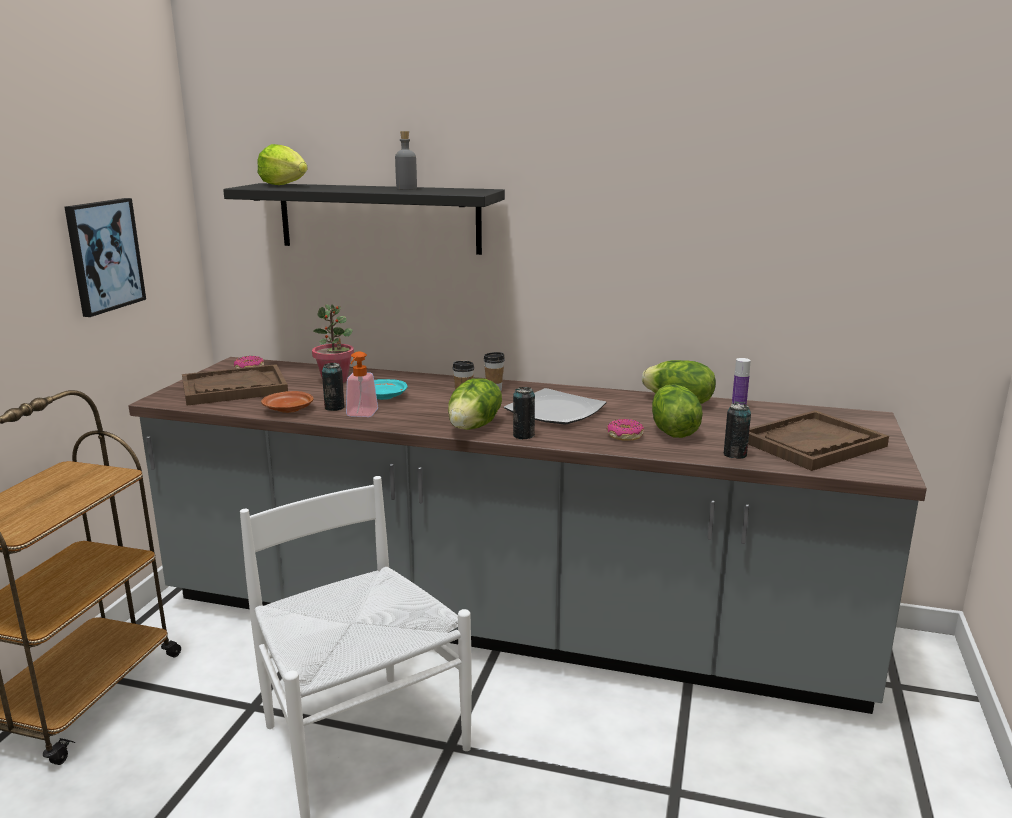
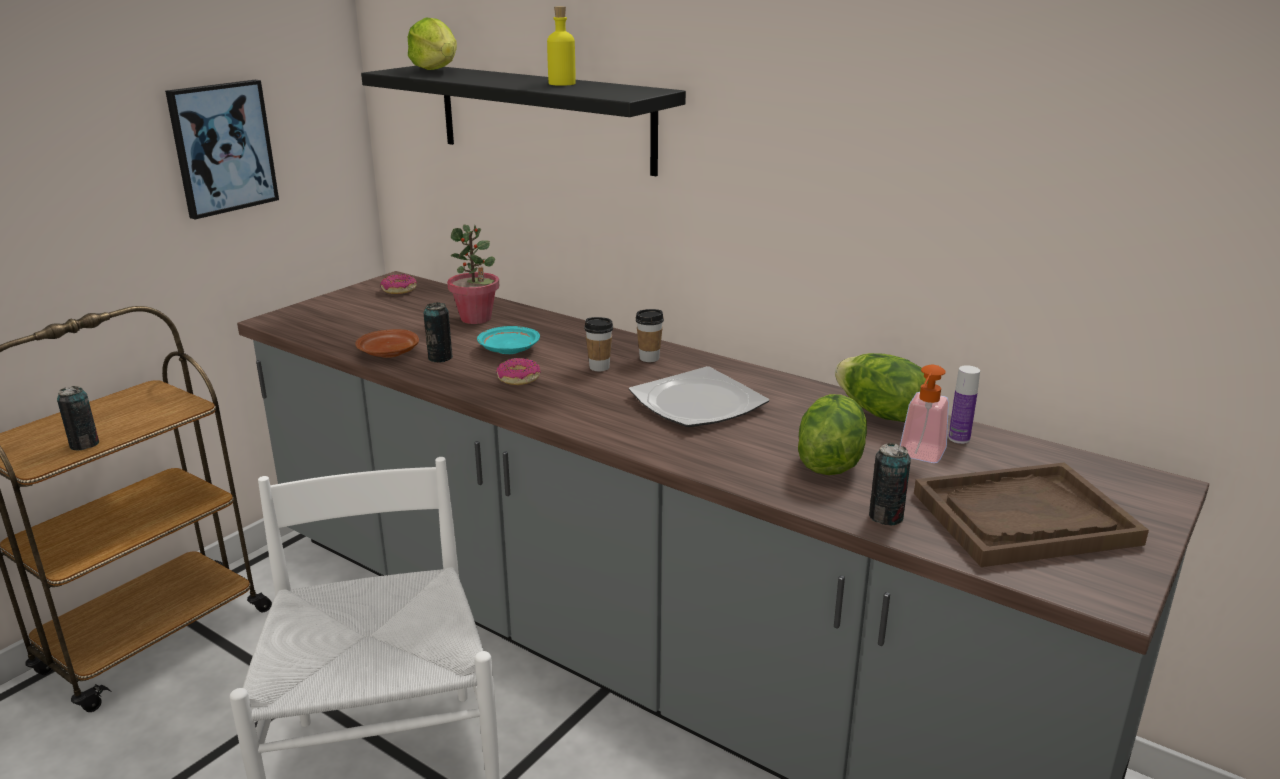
camera: 20 degrees right, 5 degrees up
(234, 388) = (359, 315): brown tray -> none
(360, 415) = (459, 373): soap dispenser -> soap dispenser (920, 457)
(406, 189) = (562, 83): grey bottle -> yellow bottle
(475, 426) = (576, 411): lettuce -> none
(523, 435) = (624, 435): can -> can (84, 444)
(624, 436) = (755, 458): donut -> donut (518, 379)

